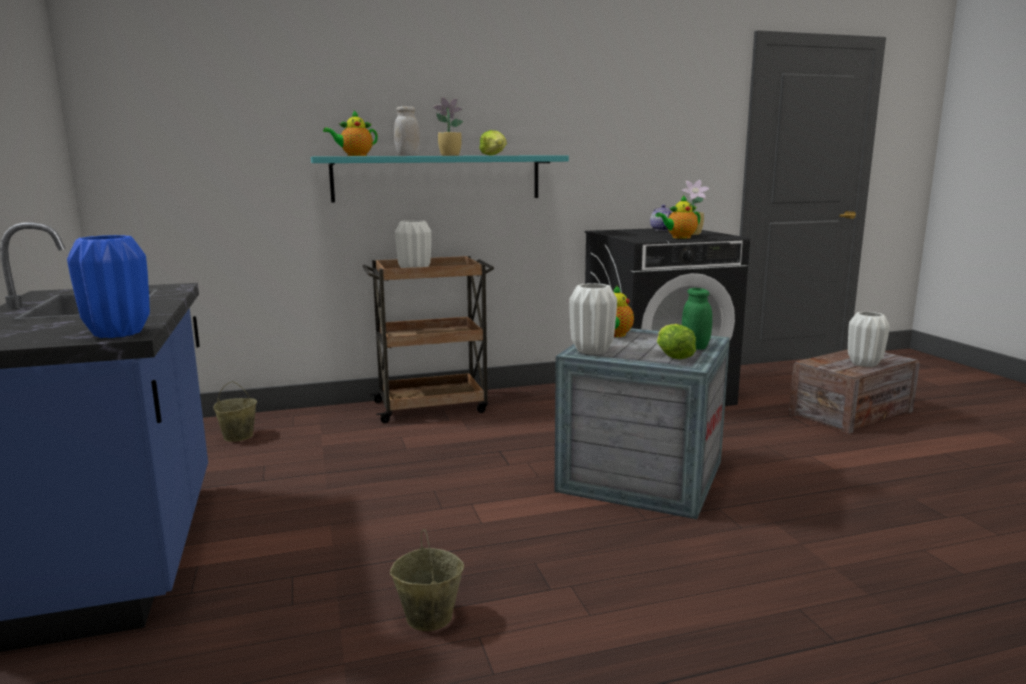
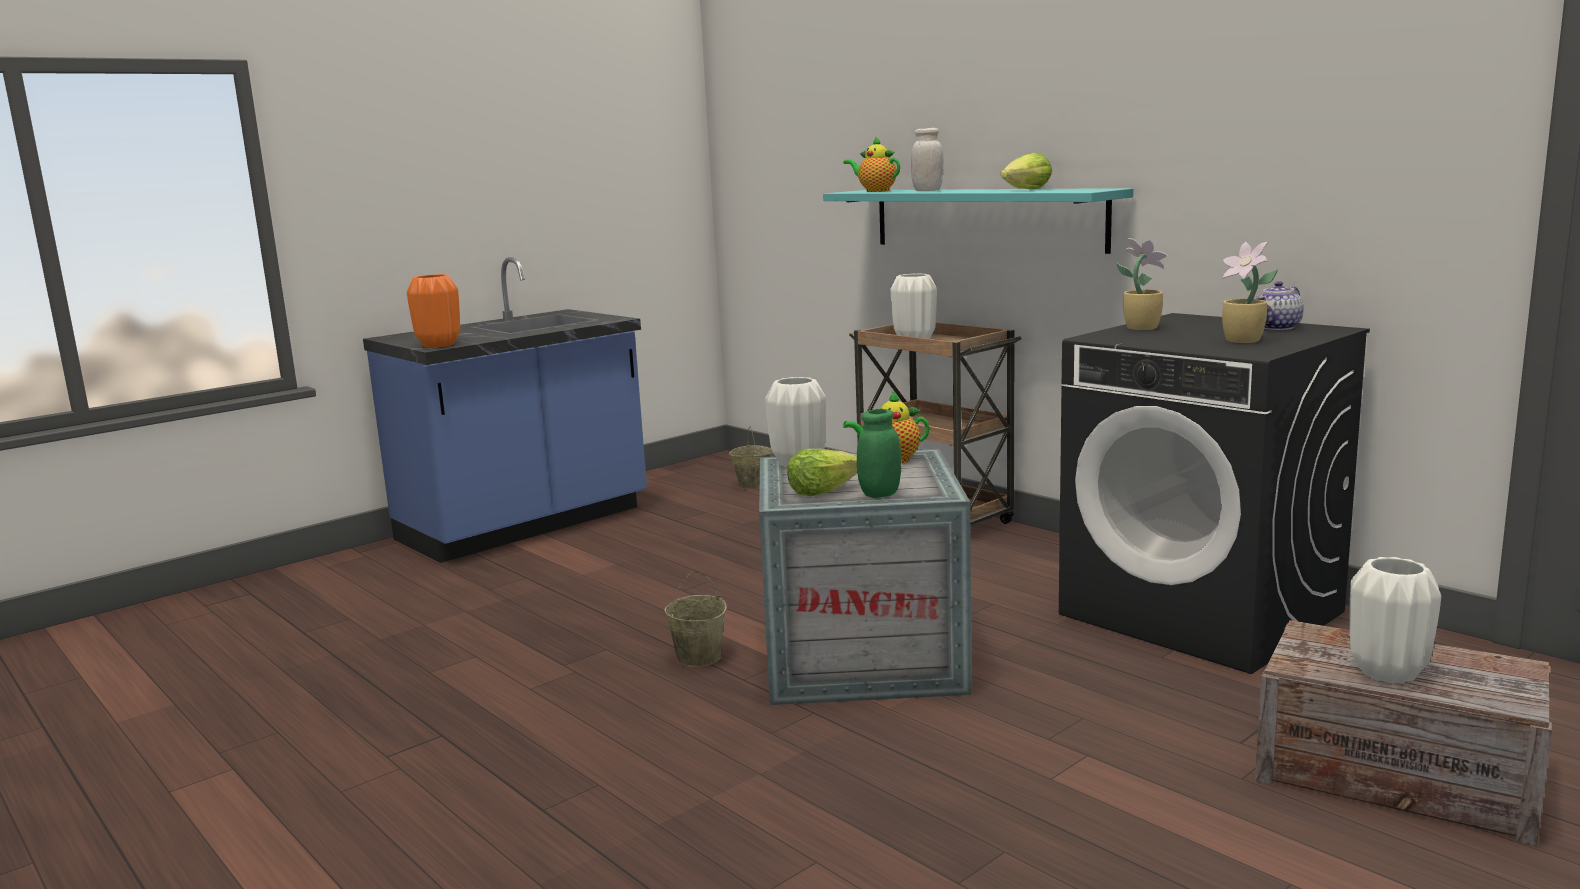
camera: 65 degrees right, 0 degrees up
(119, 333) = (439, 345): blue vase -> orange vase
(428, 617) = (494, 633): beige bucket -> beige bucket (698, 657)
(449, 155) = (976, 190): potted plant -> potted plant (1141, 328)
(679, 237) = (1171, 342): teapot -> none

